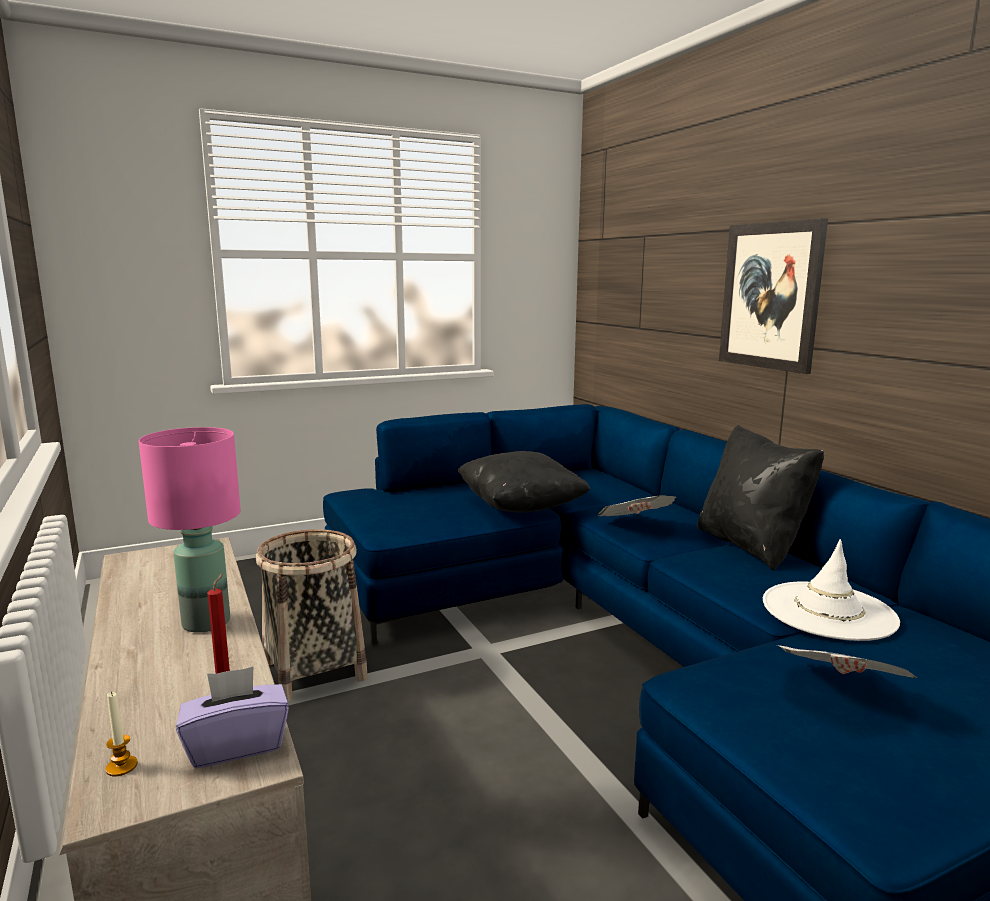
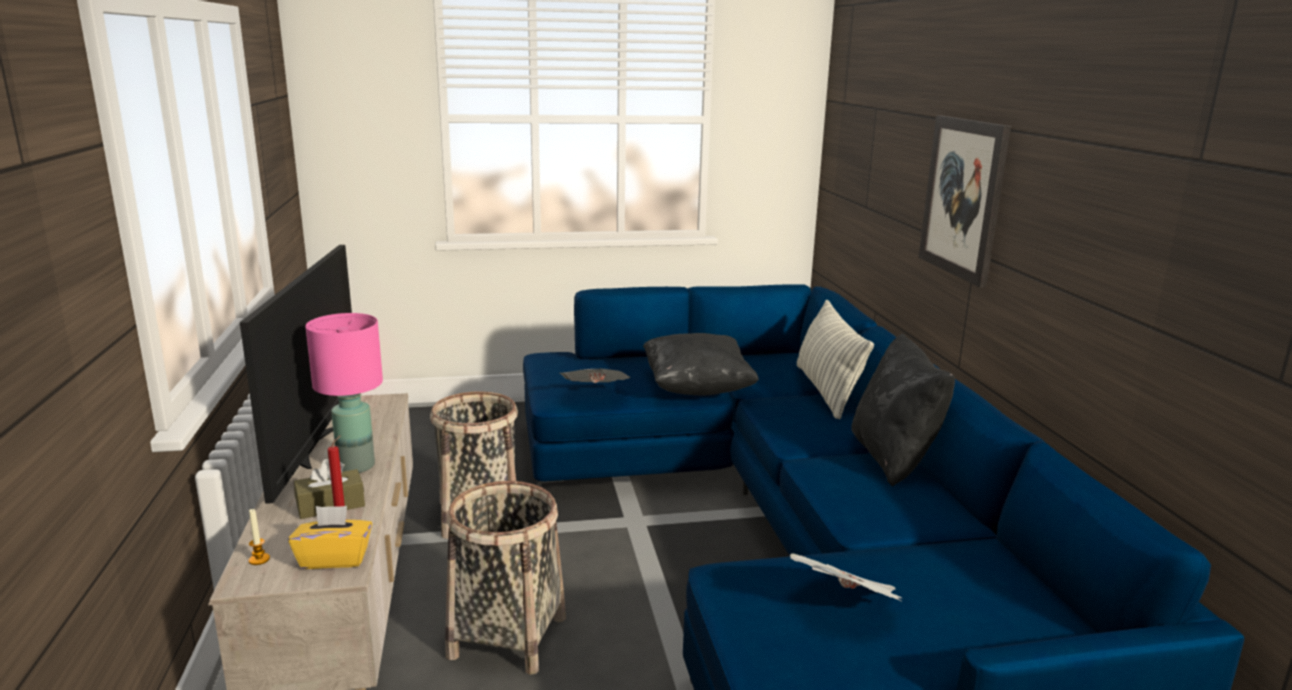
camera: 15 degrees right, 5 degrees up
(138, 608) = (314, 447): none -> television
(195, 675) = (330, 505): none -> brown tissue box
(236, 745) = (334, 558): purple tissue box -> yellow tissue box
(410, 805) = (508, 636): none -> basket
(634, 526) = (791, 423): newspaper -> newspaper (595, 394)
(642, 496) = (826, 391): none -> pillow
(828, 611) = (909, 533): white hat -> none

